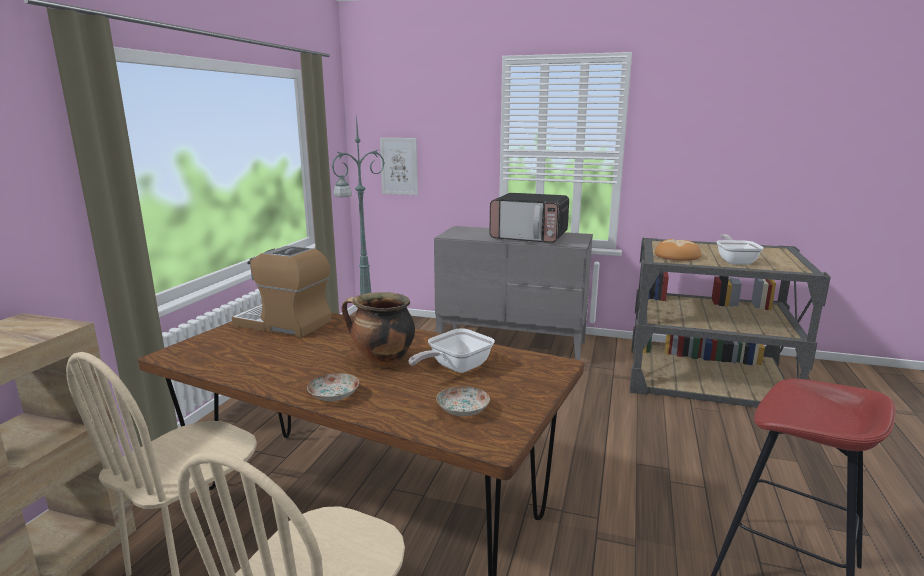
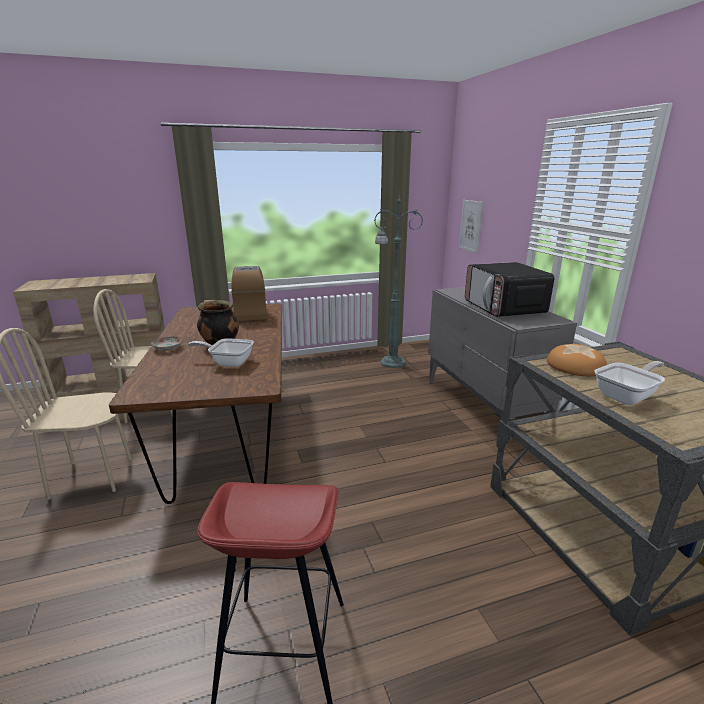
camera: 55 degrees right, 5 degrees up
(463, 410) = (171, 378): plate -> none

